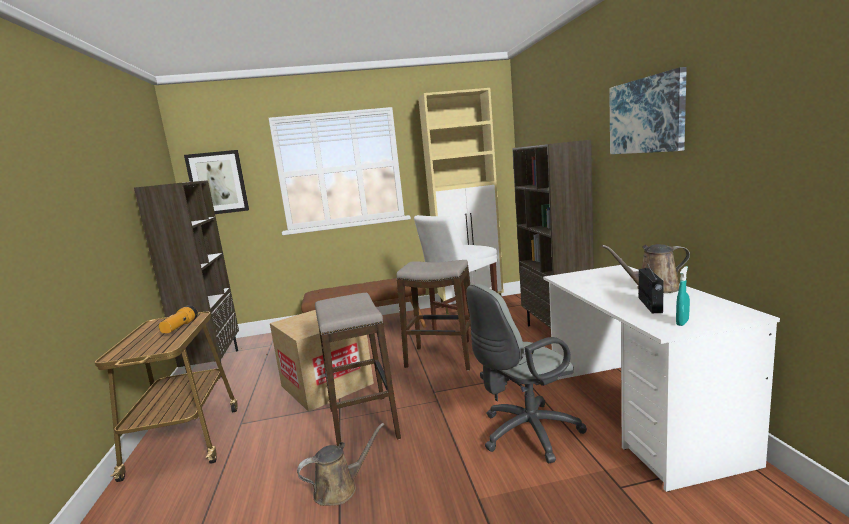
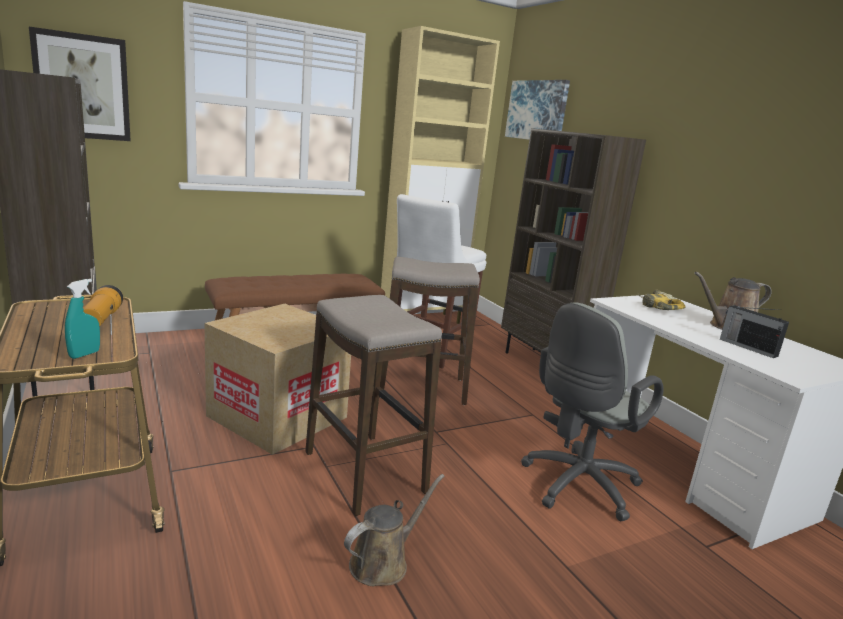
camera: 20 degrees left, 5 degrees up
(599, 276) = (656, 306): none -> power drill
(647, 115) = (741, 127): picture -> picture (537, 110)
(650, 305) = (747, 347): radio -> radio turned 150 degrees clockwise
(682, 322) = (800, 370): turquoise spray bottle -> turquoise spray bottle (84, 354)

